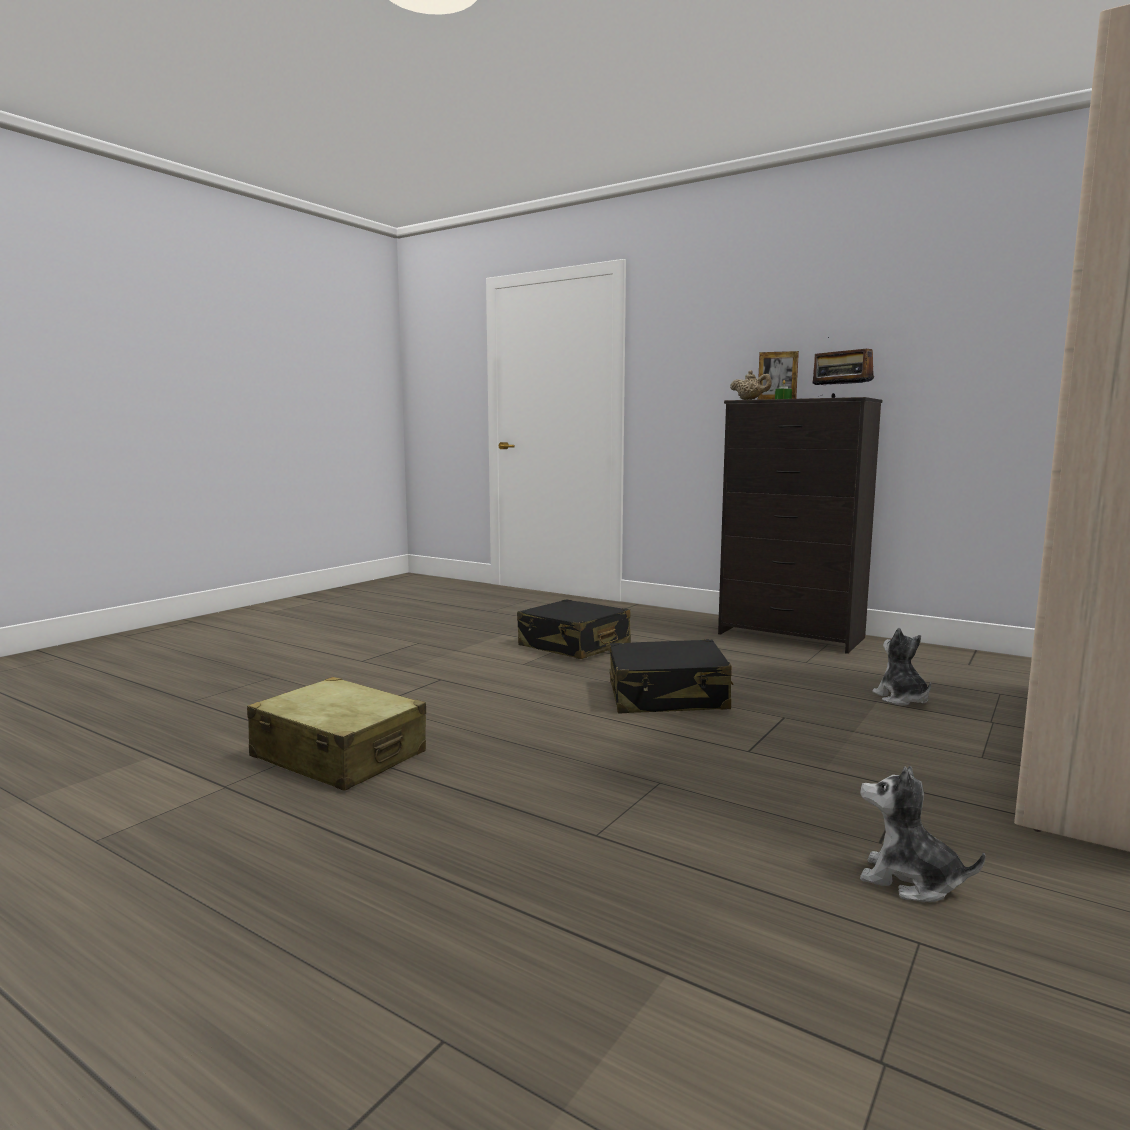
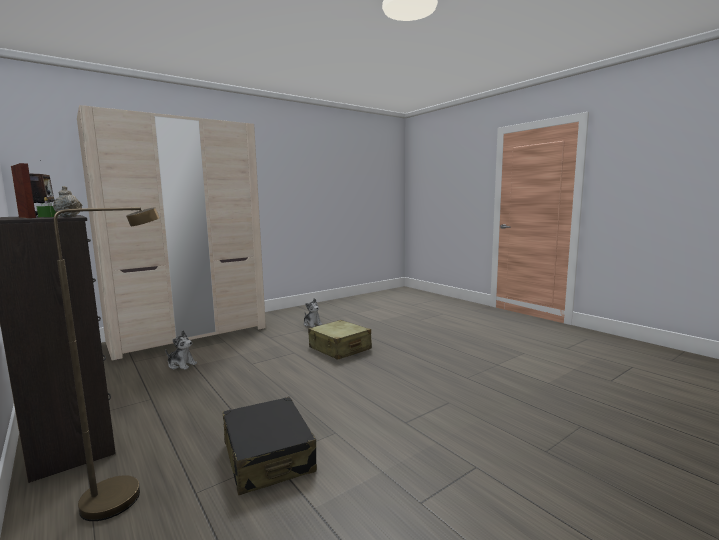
camera: 160 degrees left, 0 degrees up
(339, 756) = (457, 371): beige suitcase -> beige suitcase (339, 348)
(656, 625) = (127, 492): none -> brown floor lamp
(667, 697) = (282, 382): black suitcase -> none
(901, 699) = (181, 365): plush toy -> plush toy turned 75 degrees counterclockwise

